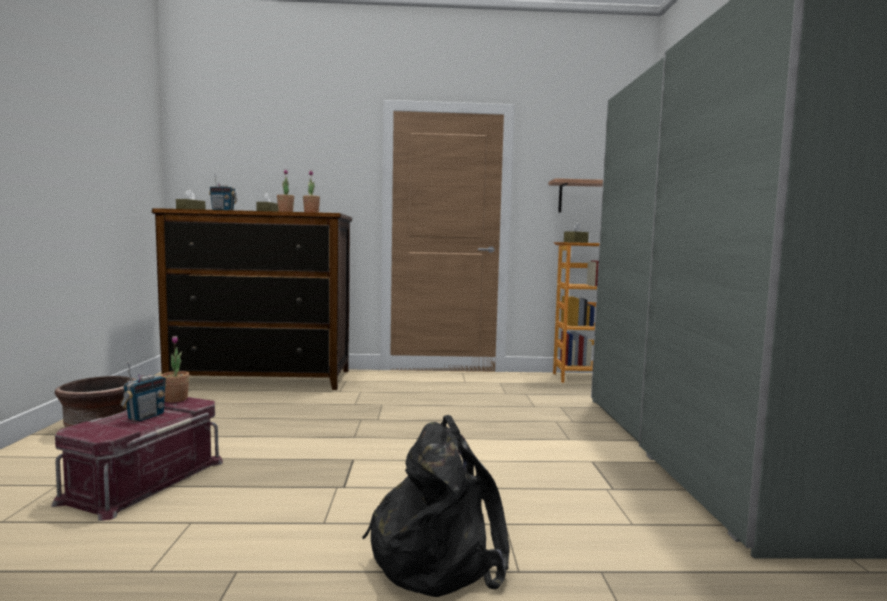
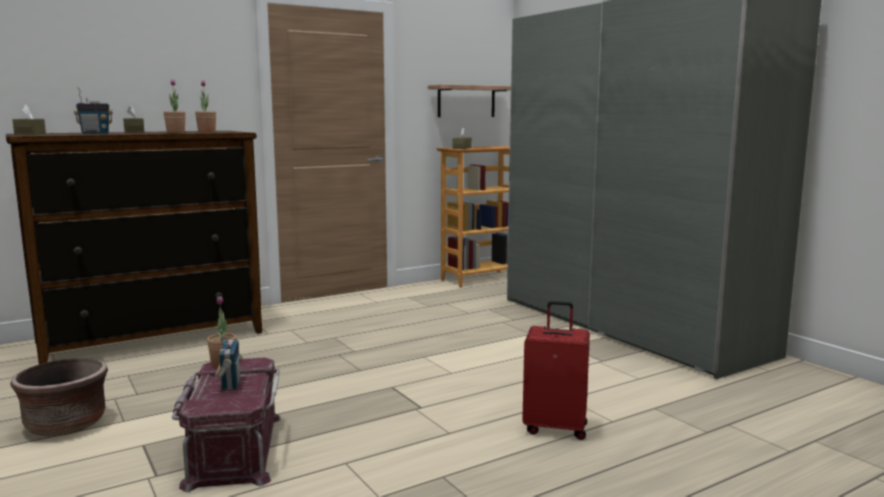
camera: 30 degrees left, 5 degrees up
(438, 555) = (555, 428): black backpack -> red suitcase

